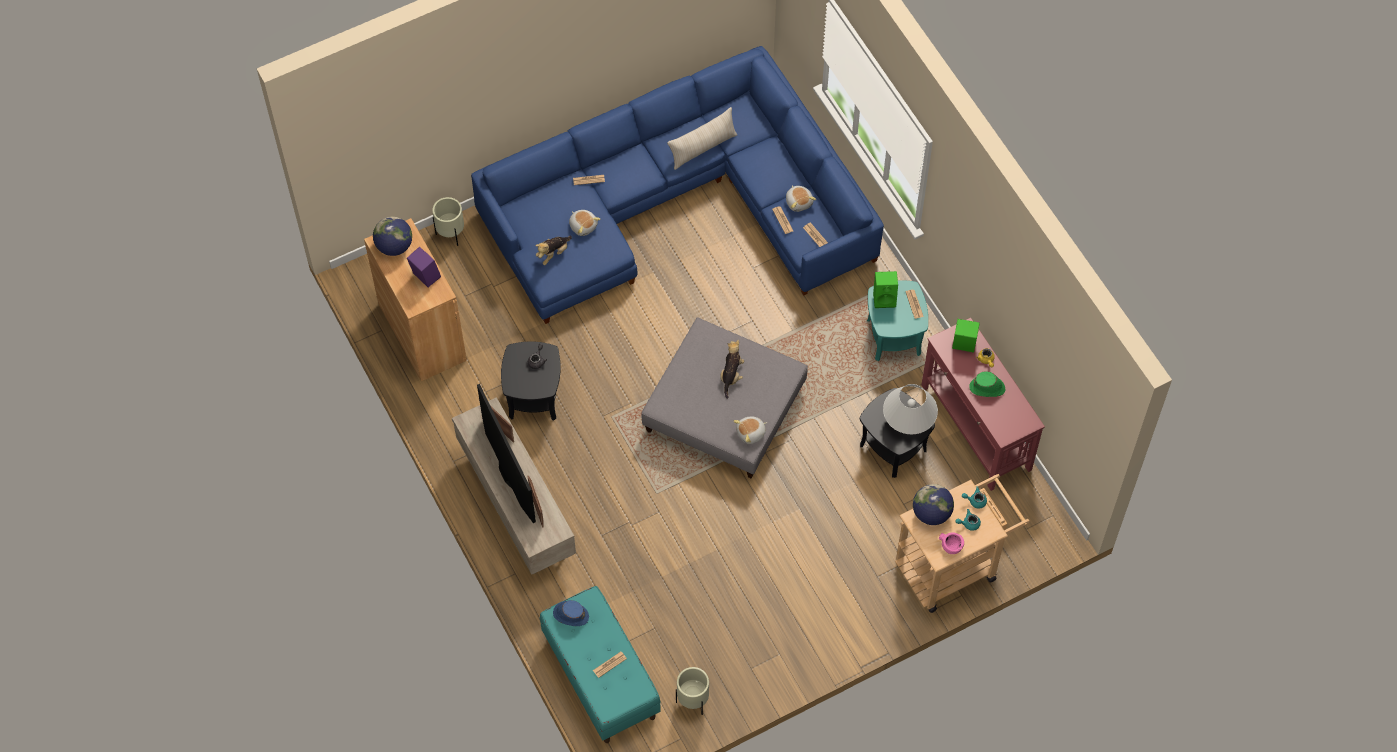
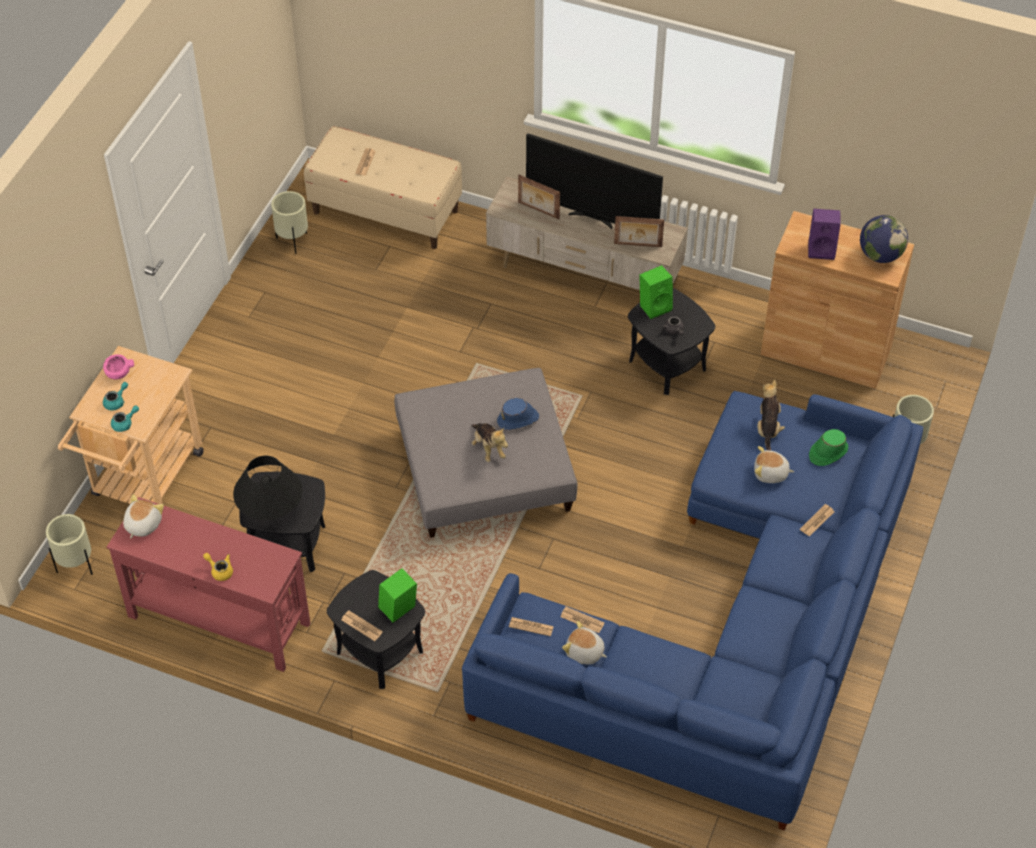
camera: 140 degrees right, 10 degrees down
(570, 614) = (433, 173): blue hat -> blue hat (518, 419)
(600, 677) = (386, 211): turquoise bench -> beige bench
(703, 148) = (743, 638): beige pillow -> none
(751, 433) = (420, 413): plush toy -> plush toy (142, 524)
(894, 337) = (379, 652): turquoise side table -> black side table
(908, 420) = (271, 509): white table lamp -> black table lamp
(931, 513) = (160, 388): globe -> none
(963, 345) = (257, 568): green speaker -> green speaker (655, 306)
(987, 388) = (196, 543): green hat -> green hat (827, 452)
(1041, 532) = (76, 566): none -> beige planter

